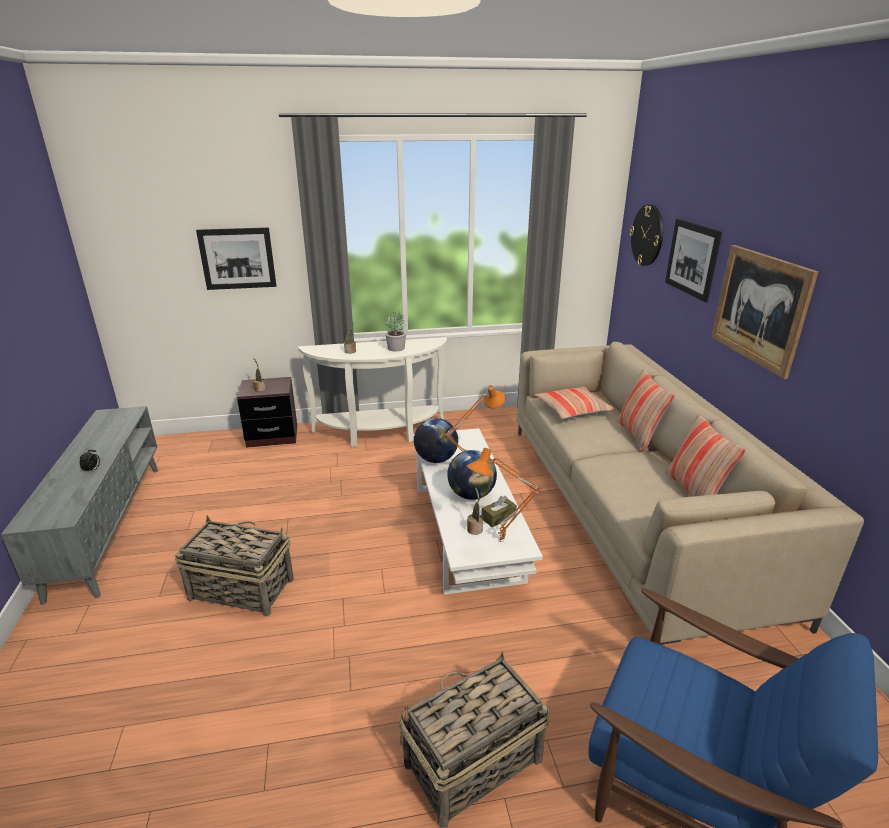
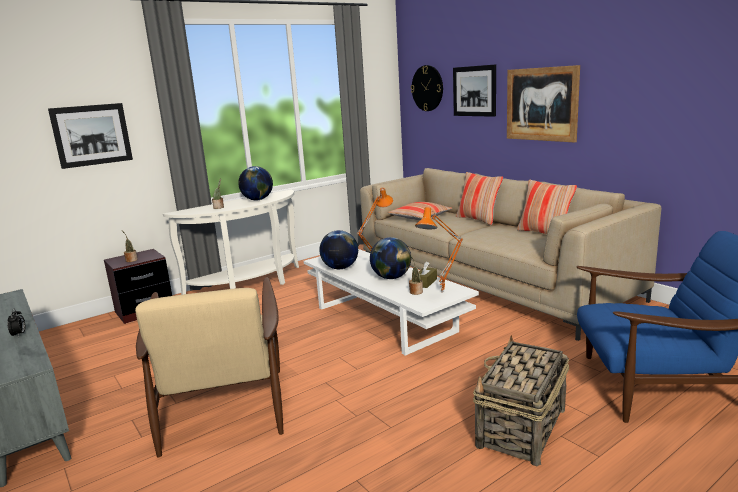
camera: 25 degrees left, 10 degrees down
(240, 588) = (223, 406): basket -> beige armchair
(396, 348) = (257, 200): potted plant -> globe

